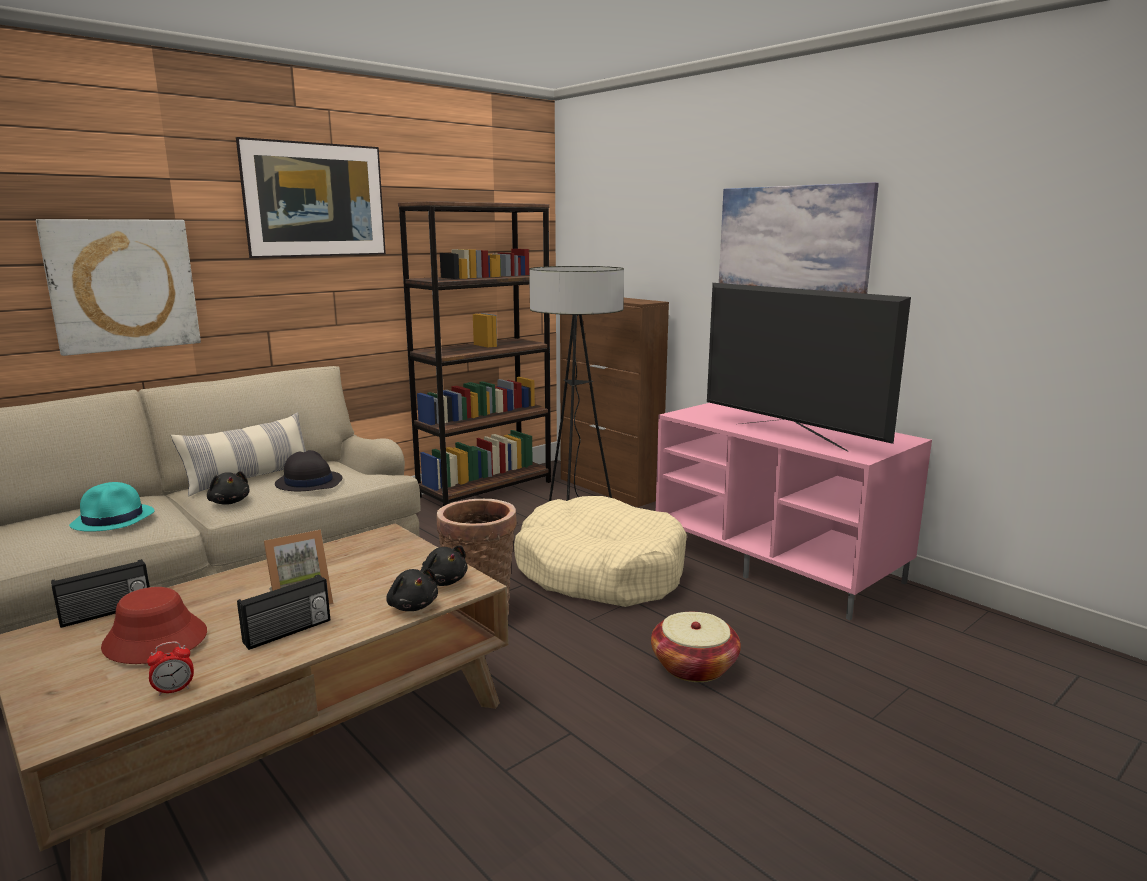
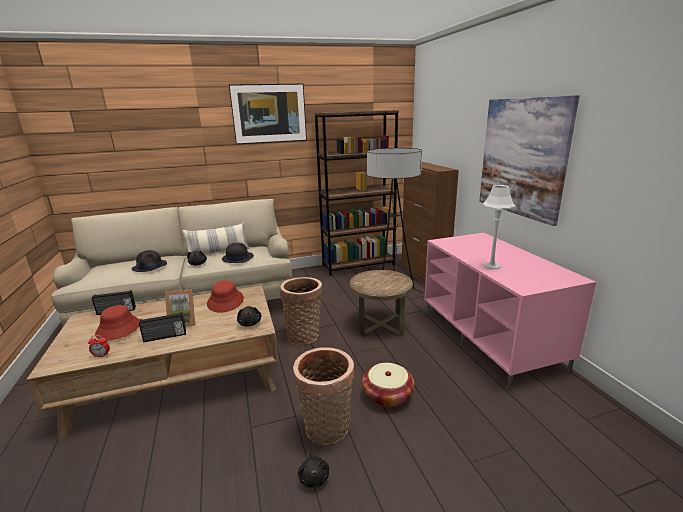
camera: 25 degrees right, 5 degrees up
(114, 519) = (150, 266): turquoise hat -> black hat
(123, 285) = (178, 158): picture -> none
(351, 557) = (226, 301): none -> red hat
(412, 606) = (224, 334): black plush toy -> black plush toy (314, 477)
(600, 571) = (380, 324): beige dog bed -> brown side table
(641, 737) = (327, 430): none -> basket
(789, 436) = (491, 266): television -> grey table lamp

